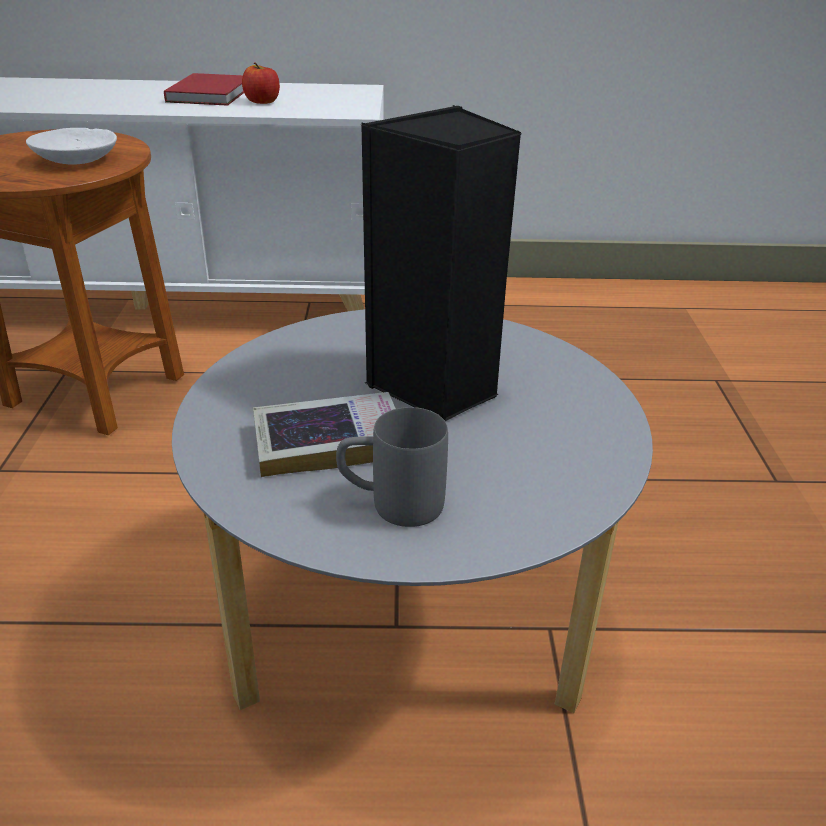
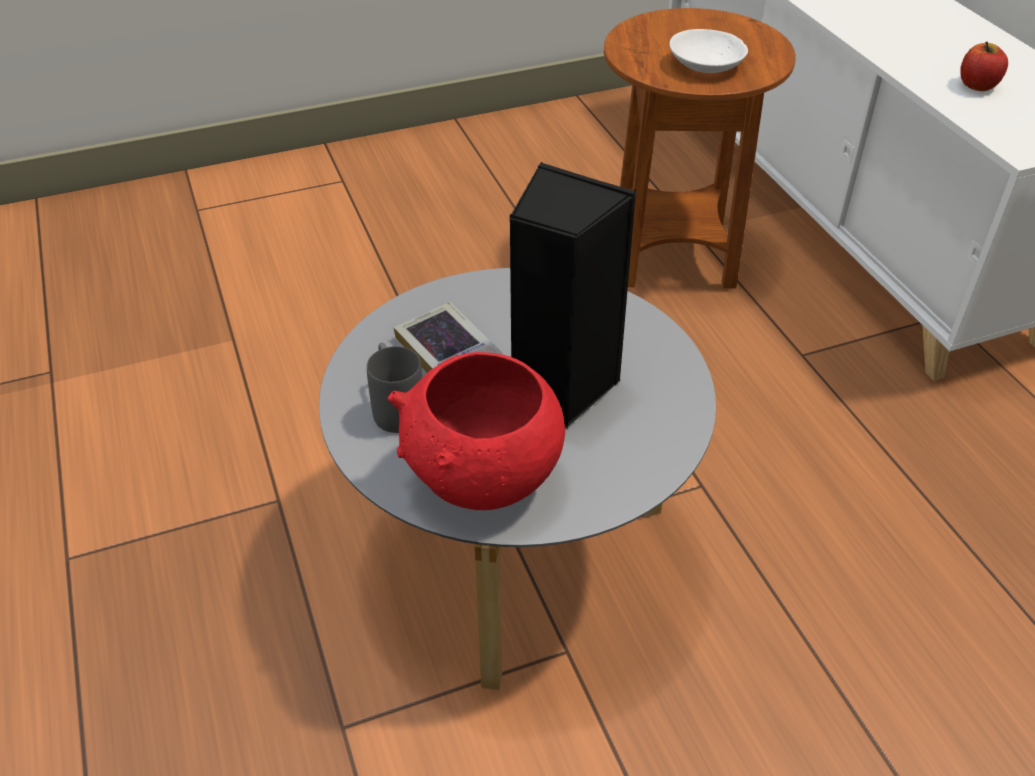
camera: 70 degrees right, 10 degrees up
(212, 93) = (964, 51): red book -> none
(549, 465) = (484, 480): none -> red bowl

